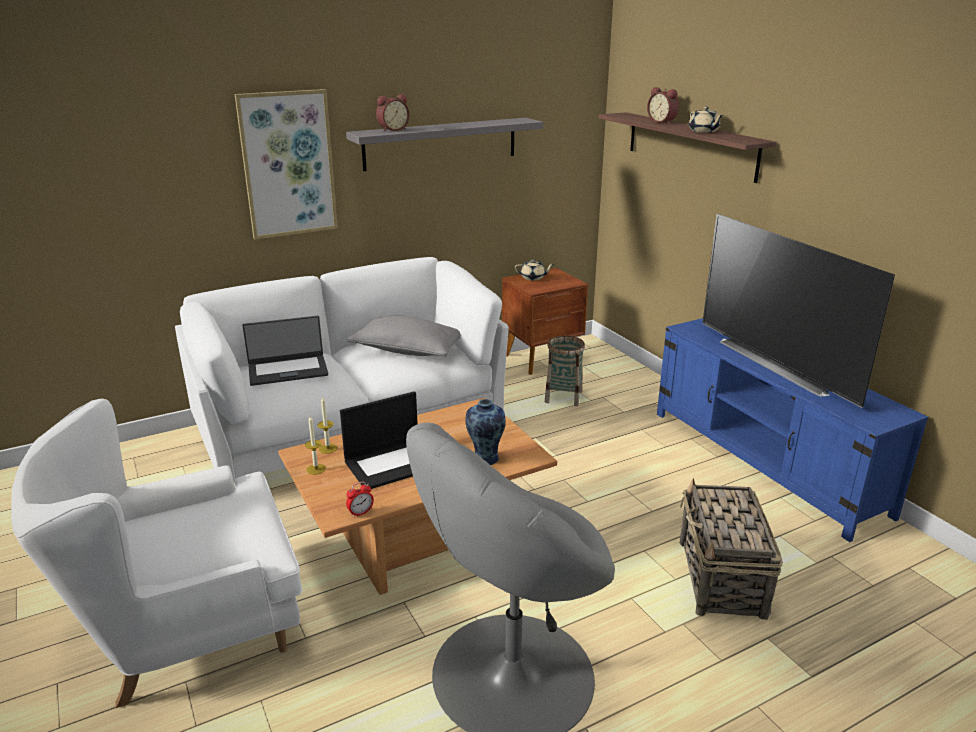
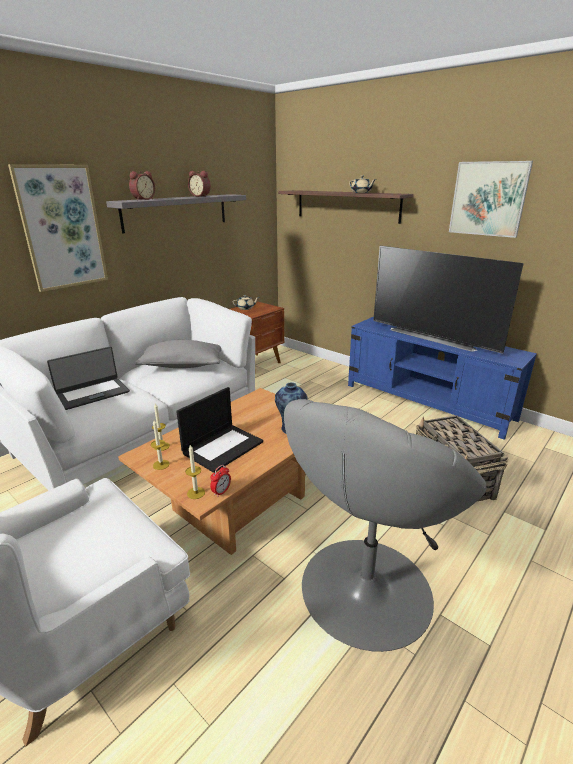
camera: 20 degrees left, 0 degrees up
(334, 508) = (196, 493): none -> candle
(563, 397) = (284, 384): basket -> none
(662, 122) = (326, 191): alarm clock -> alarm clock (201, 196)
(874, 165) = (488, 199): none -> picture

